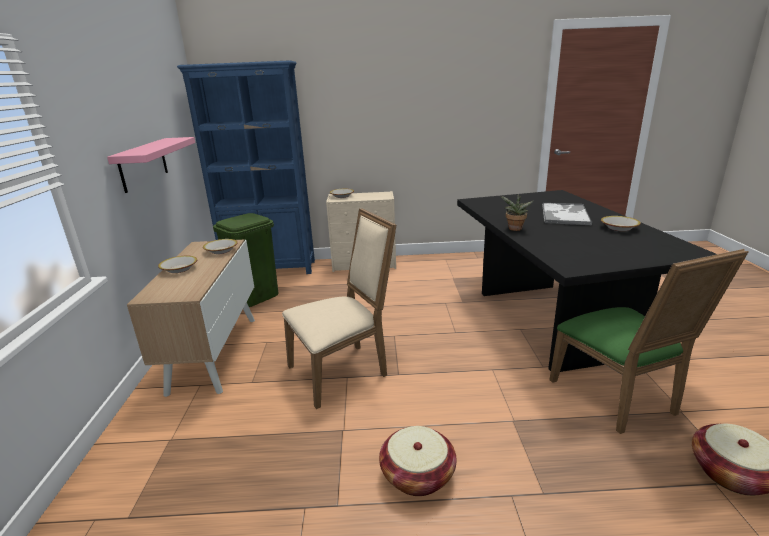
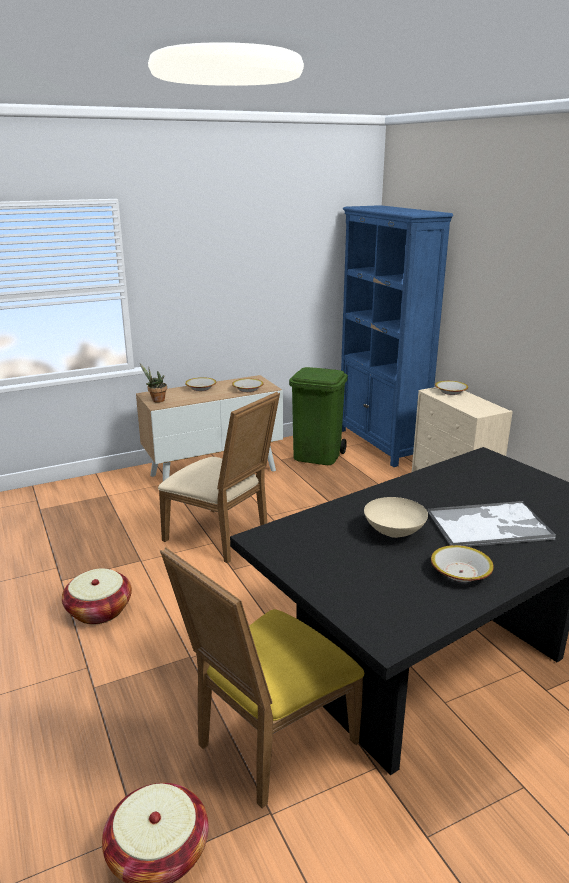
camera: 65 degrees right, 0 degrees up
(143, 164) = (243, 296): pink shelf -> none
(514, 229) = (379, 495): potted plant -> potted plant (156, 400)
(569, 233) = (395, 533): none -> beige bowl
(618, 399) = (268, 744): green chair -> yellow chair

